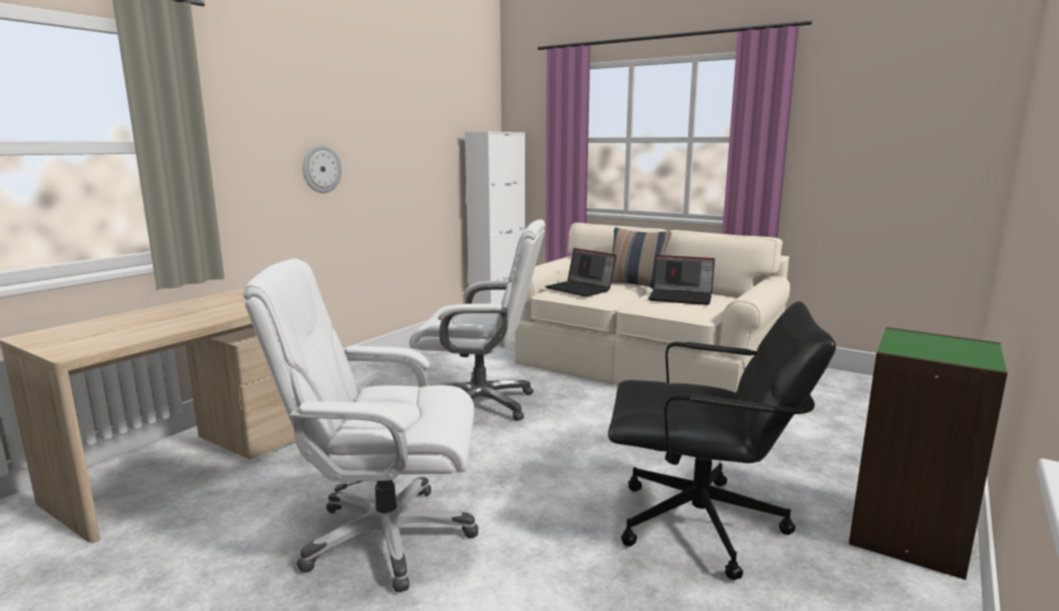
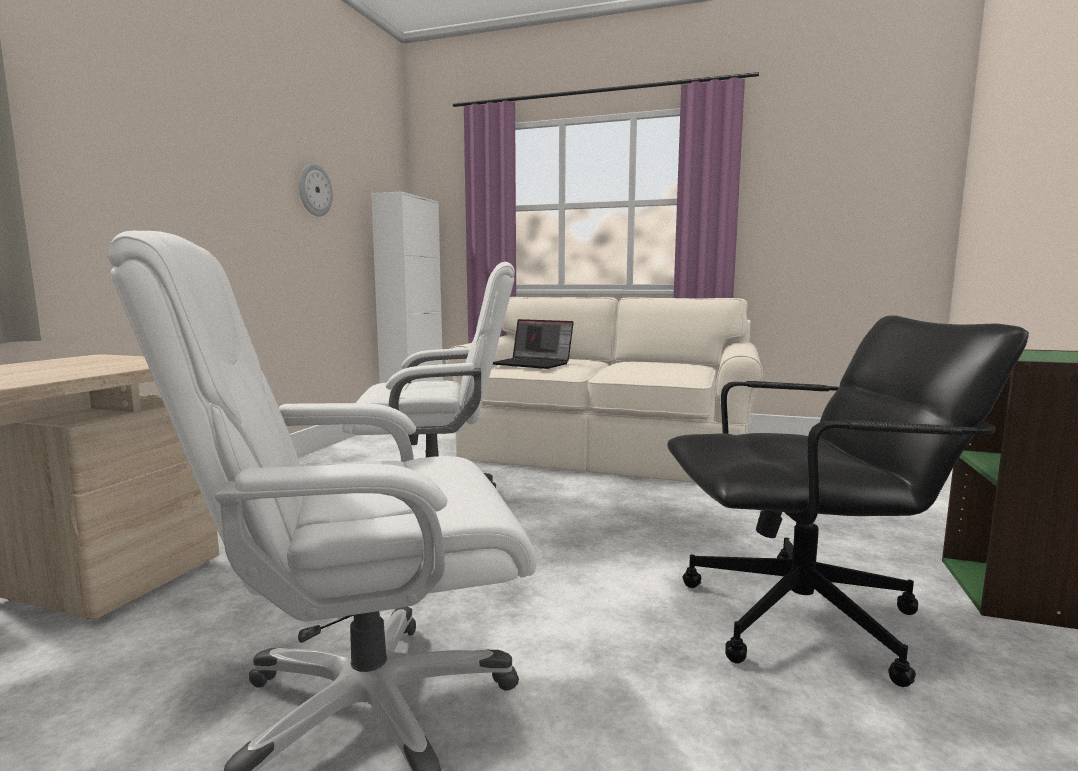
camera: 15 degrees left, 5 degrees down
(321, 169) = (193, 206): wall clock -> wall clock (314, 190)
(636, 285) = (590, 360): pillow -> none
(681, 297) = (652, 365): laptop -> none

